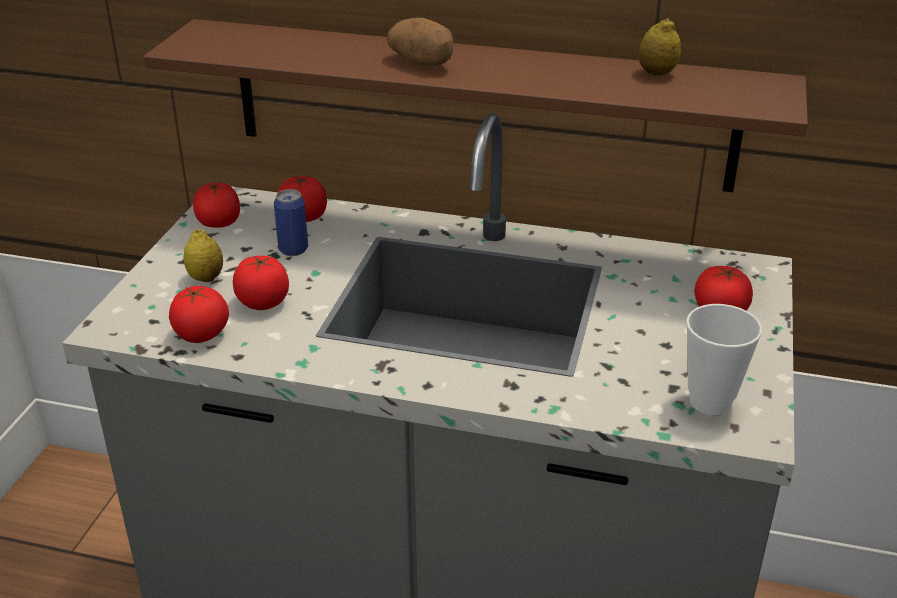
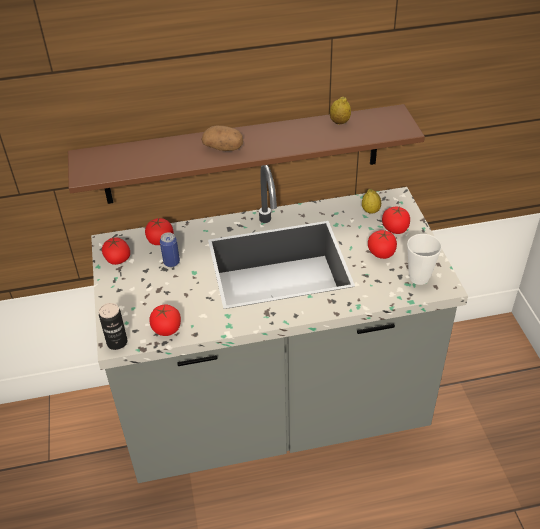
camera: 25 degrees left, 10 degrees up
(112, 328) = (117, 342): none -> can
(206, 278) = (140, 295): lemon -> lemon (370, 211)
(263, 302) = (182, 299): tomato -> tomato (381, 253)

